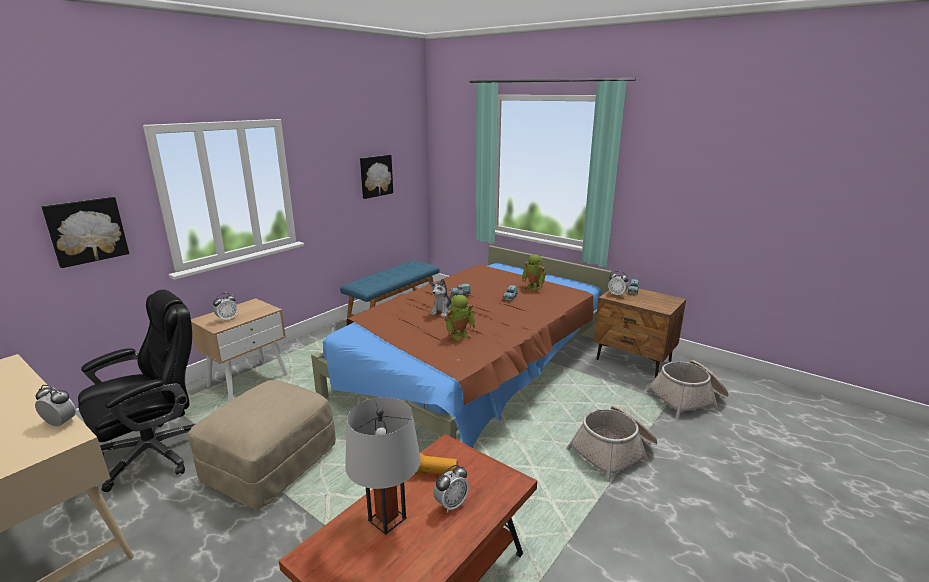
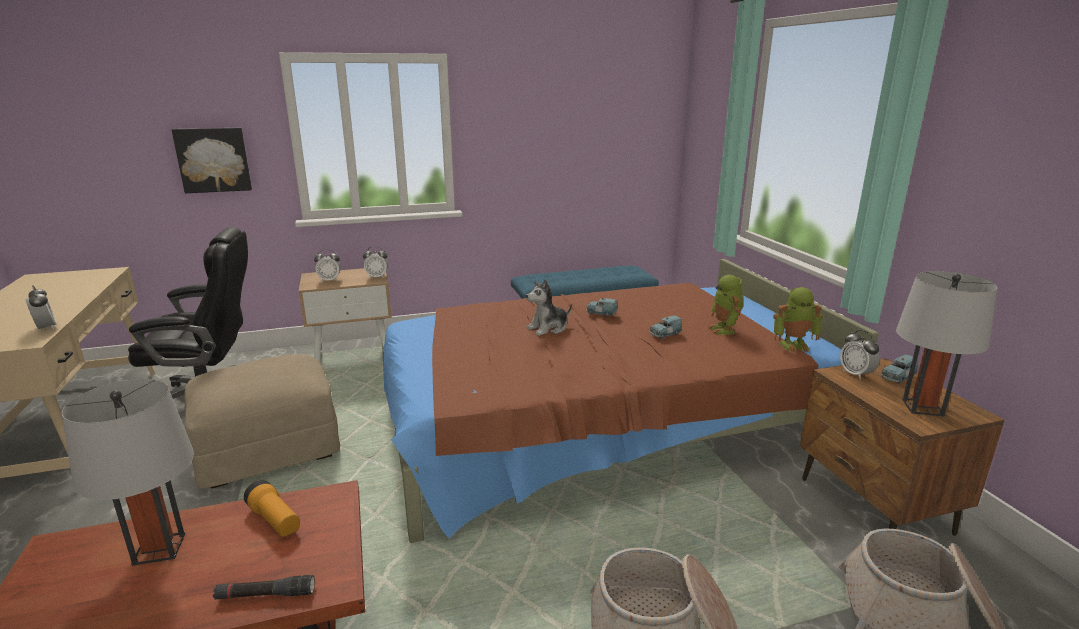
camera: 35 degrees right, 0 degrees up
(375, 176) = (585, 140): picture -> none
(451, 504) = (233, 570): alarm clock -> alarm clock (377, 277)
(460, 335) = (521, 362): toy robot -> toy robot (793, 345)
(488, 504) = (265, 595): none -> black flashlight
(656, 302) = (922, 407): none -> grey table lamp

